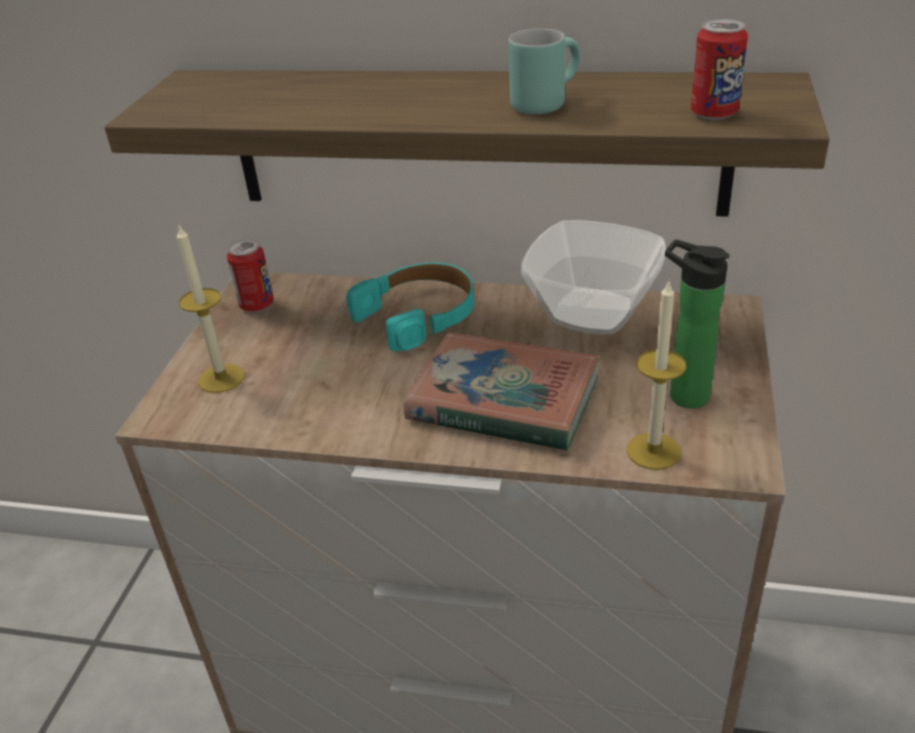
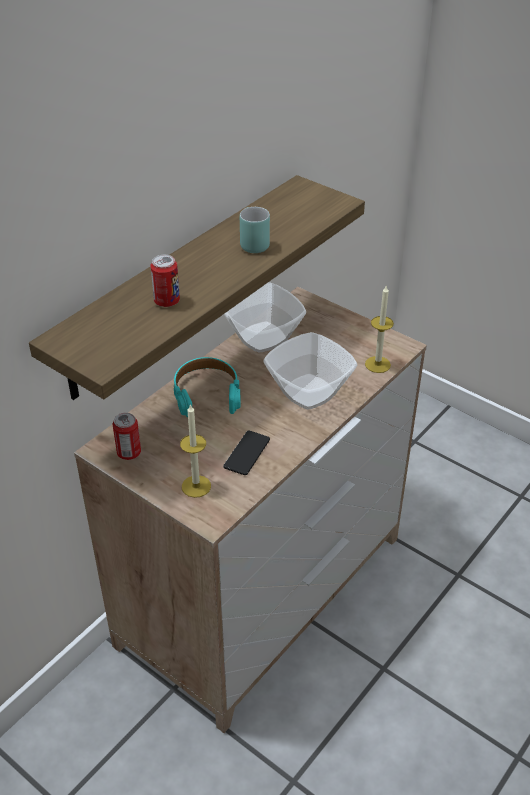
camera: 65 degrees left, 5 degrees up
(316, 395) = (247, 453): none -> phone
(503, 400) = (307, 392): book -> bowl
(683, 394) = (348, 340): bottle -> none
(713, 114) = (315, 212): can -> can (167, 301)

